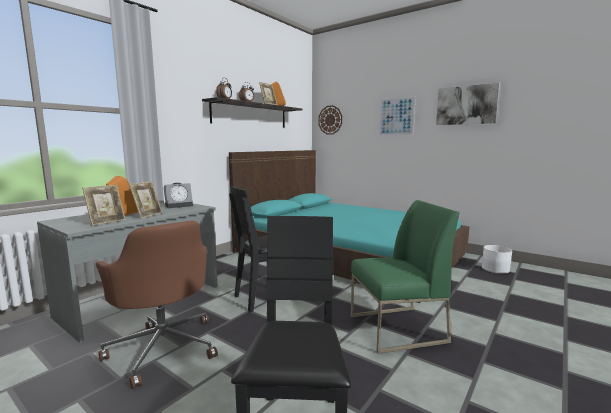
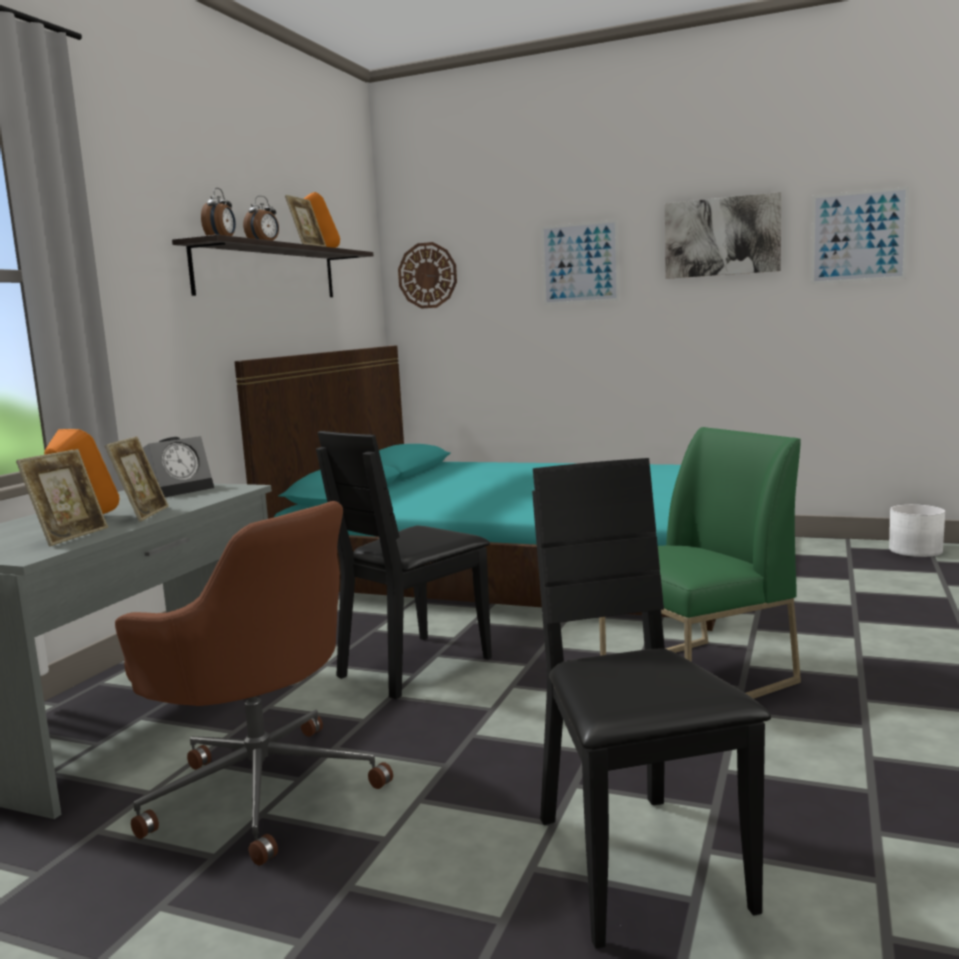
camera: 15 degrees left, 0 degrees up
(495, 269) = (811, 555): white planter -> white planter (915, 550)
(541, 106) = (858, 236): none -> picture

